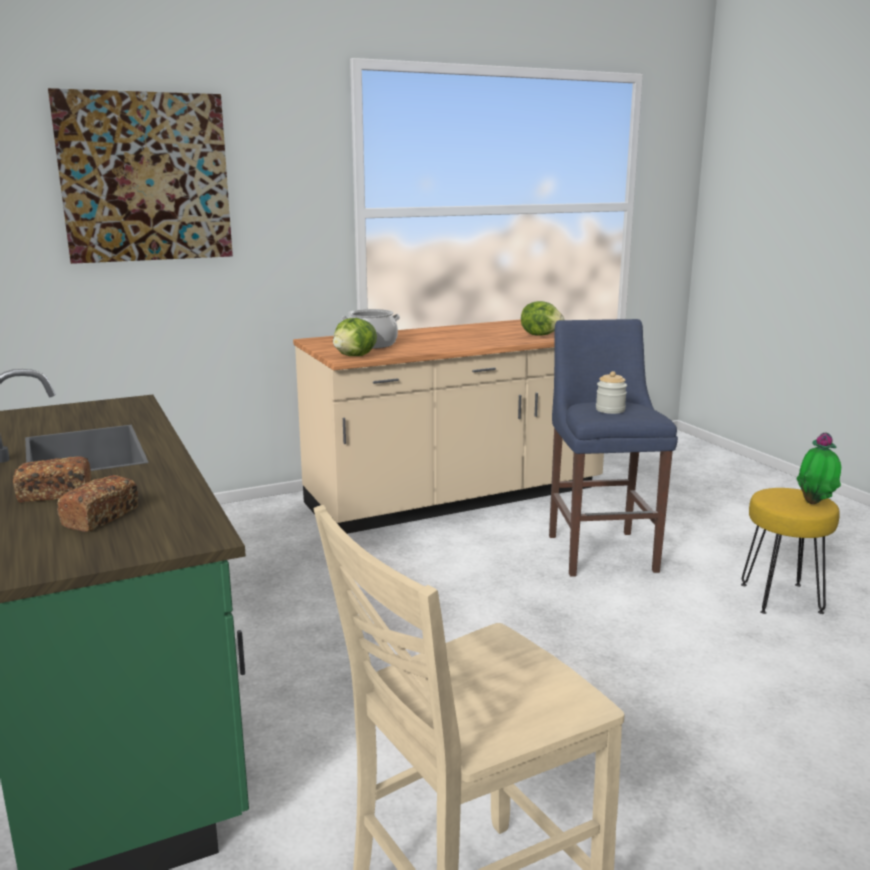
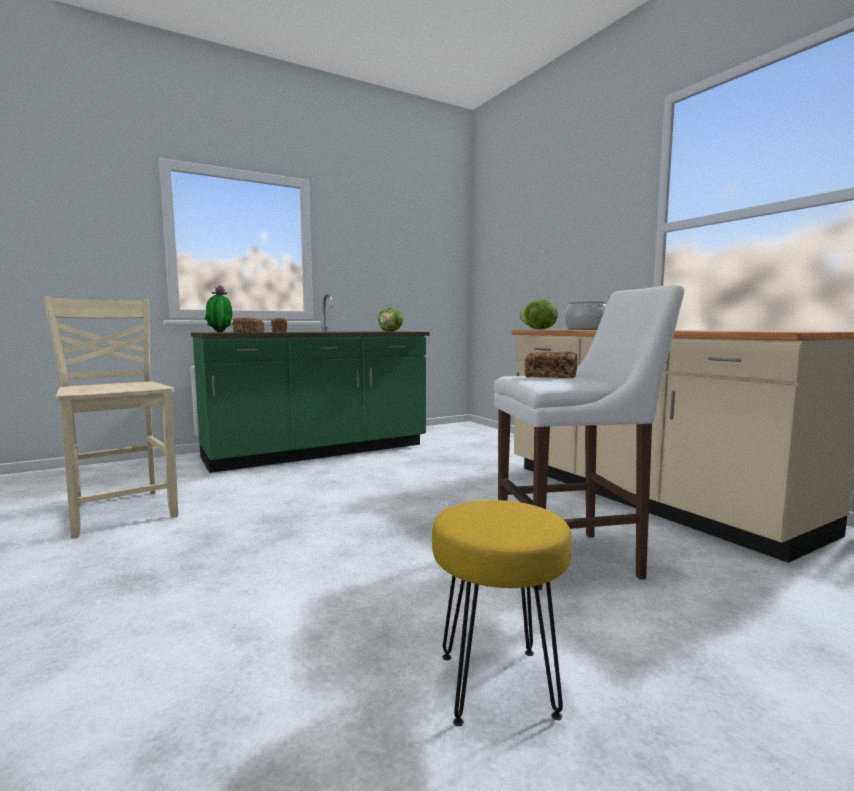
camera: 85 degrees right, 10 degrees down
(145, 178) = (539, 226): picture -> none
(541, 335) = (720, 330): lettuce -> lettuce (390, 331)
(600, 550) = (574, 559): blue stool -> white stool
(610, 410) = (550, 376): jar -> bread
(815, 503) = (490, 529): potted plant -> potted plant (220, 332)

